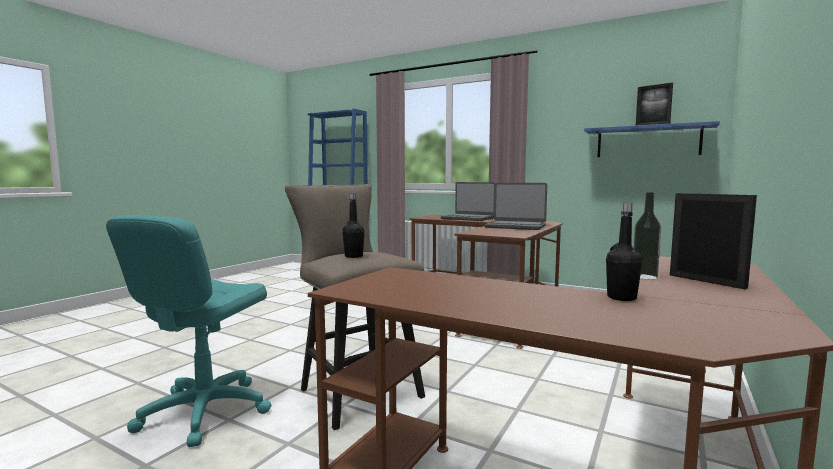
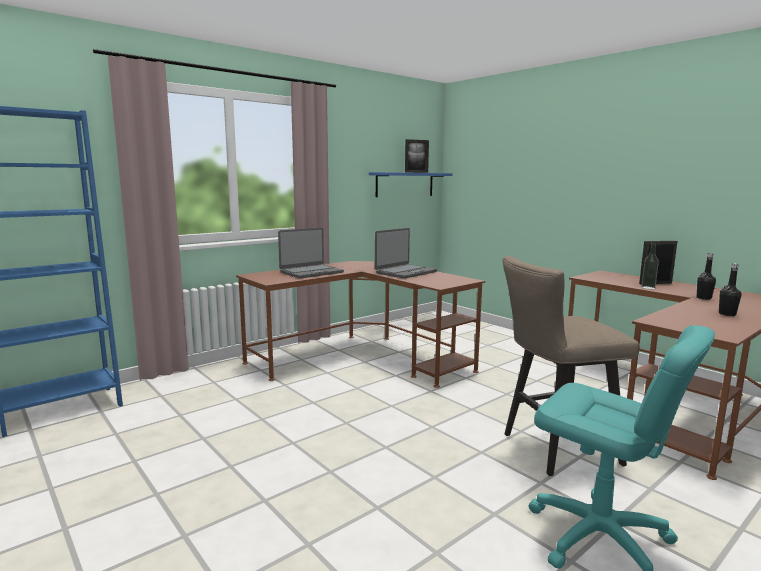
camera: 70 degrees left, 5 degrees up
(353, 256) = (592, 324): black bottle -> black bottle (727, 314)

